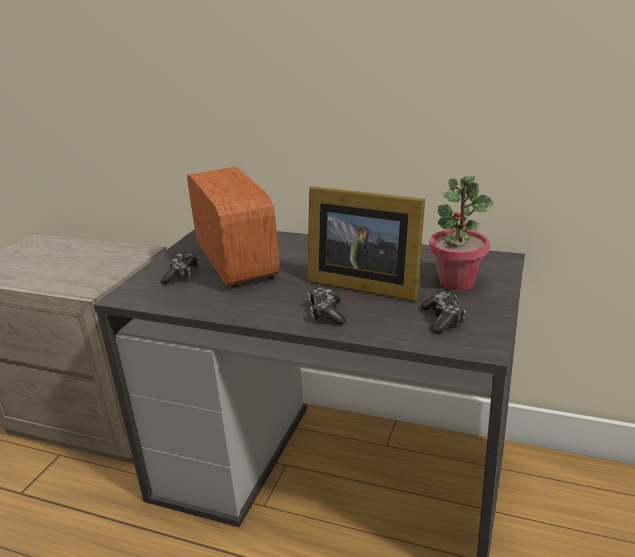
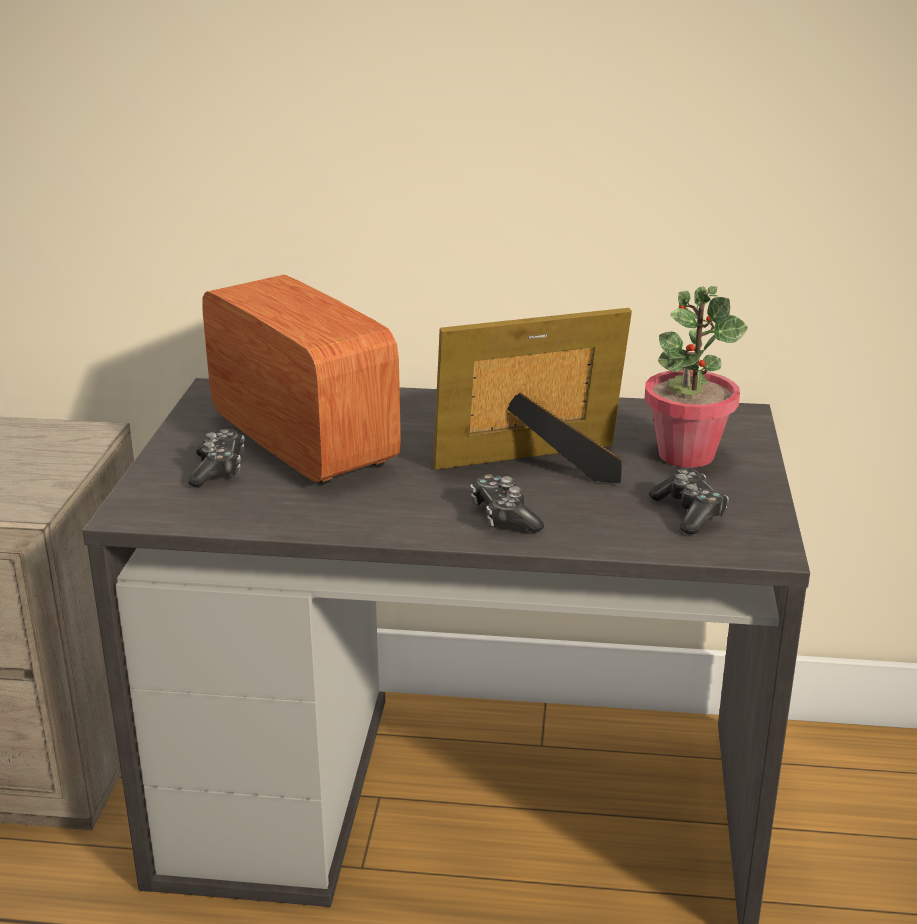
camera: 15 degrees left, 0 degrees up
(362, 283) = (538, 465): picture frame -> picture frame turned 150 degrees clockwise

